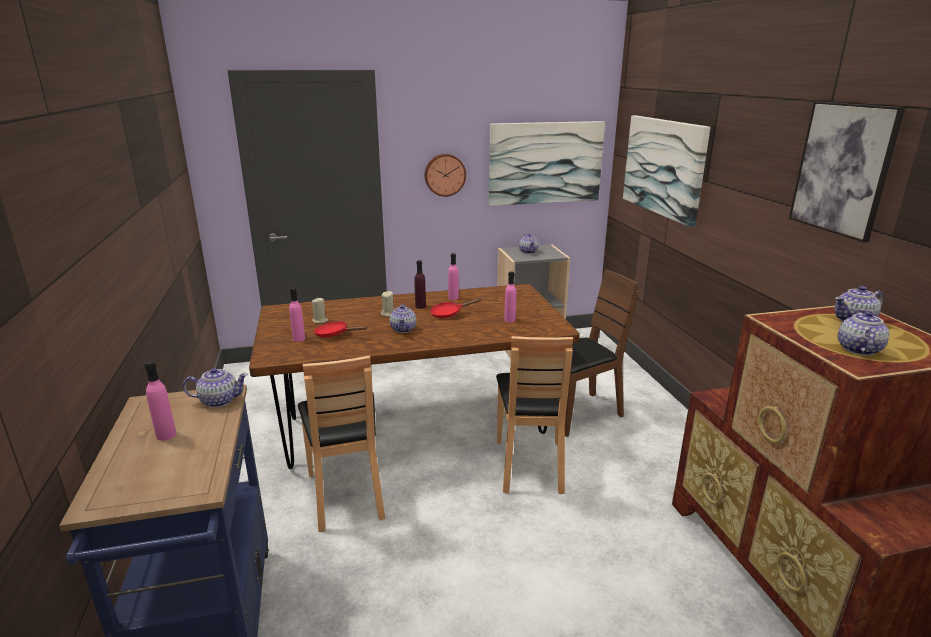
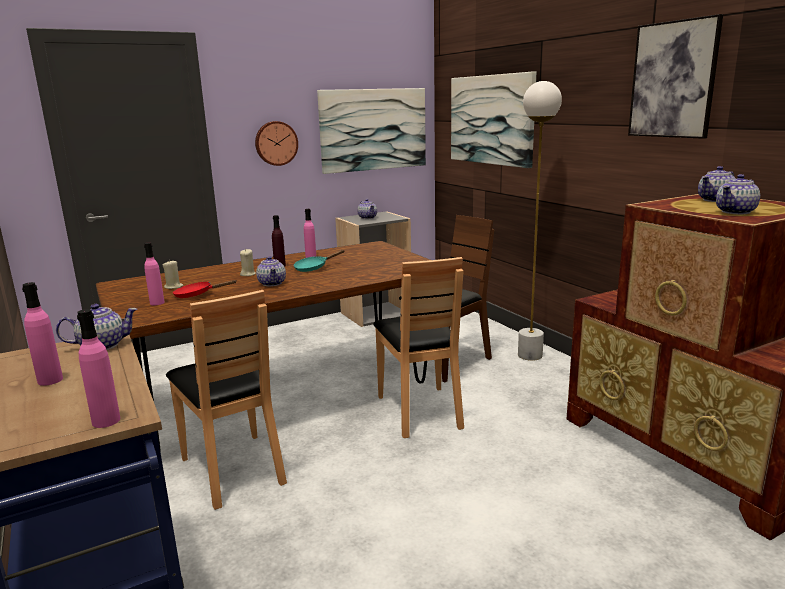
camera: 15 degrees left, 5 degrees down
(449, 314) = (313, 268): red frying pan -> turquoise frying pan
(509, 320) = (378, 266): pink bottle -> pink bottle (106, 421)
(665, 419) = (530, 355): none -> white floor lamp
(858, 349) = (736, 212): teapot -> teapot turned 135 degrees counterclockwise

